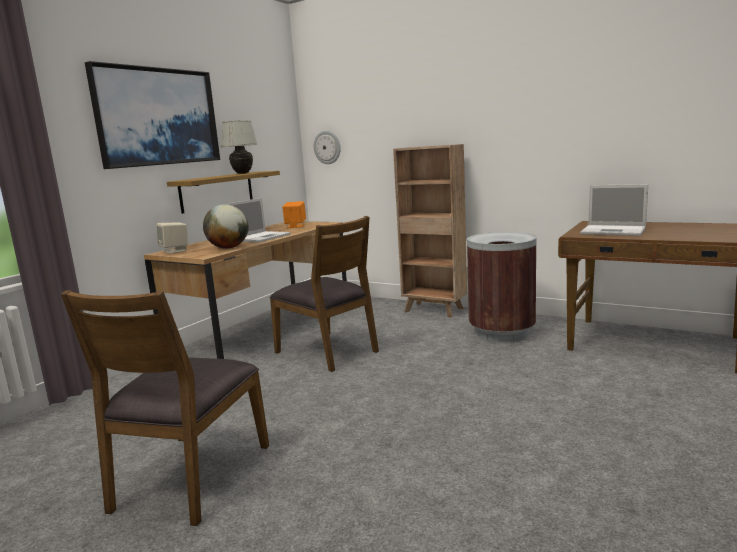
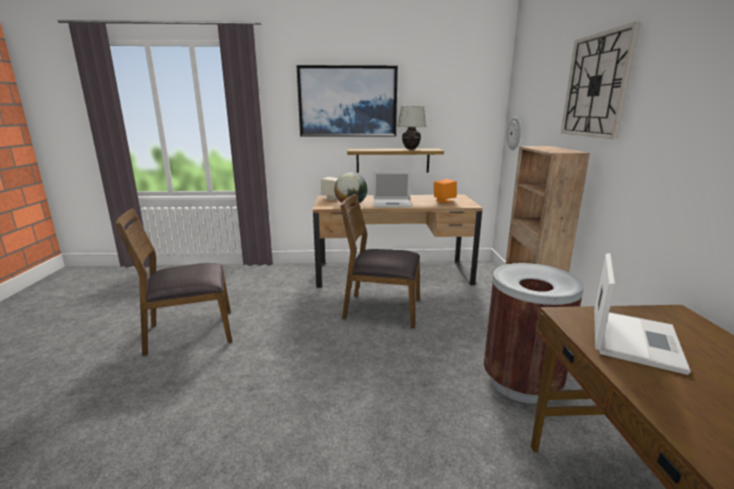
camera: 55 degrees right, 5 degrees up
(328, 351) = (381, 309): brown chair -> brown chair turned 90 degrees clockwise
(447, 93) = (596, 86): none -> wall clock
(614, 231) = (634, 338): laptop -> laptop turned 150 degrees counterclockwise

